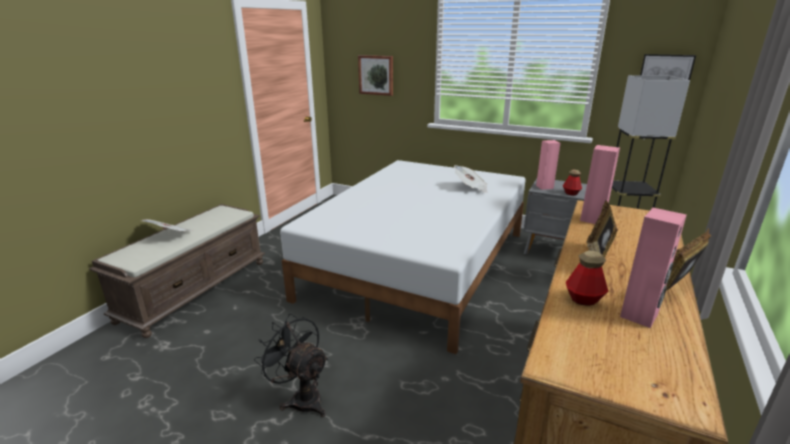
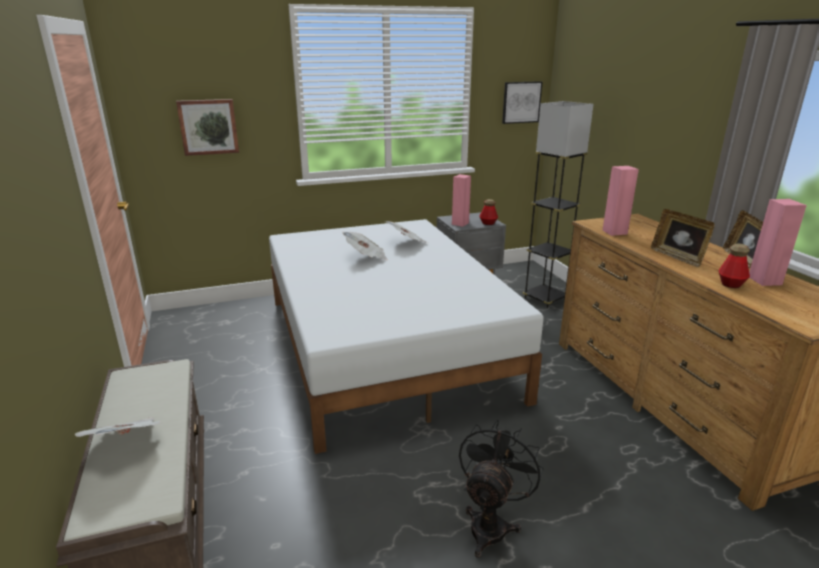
camera: 45 degrees left, 0 degrees up
(301, 398) = (491, 524): black fan -> black fan turned 120 degrees clockwise
(423, 189) = (366, 257): none -> newspaper

